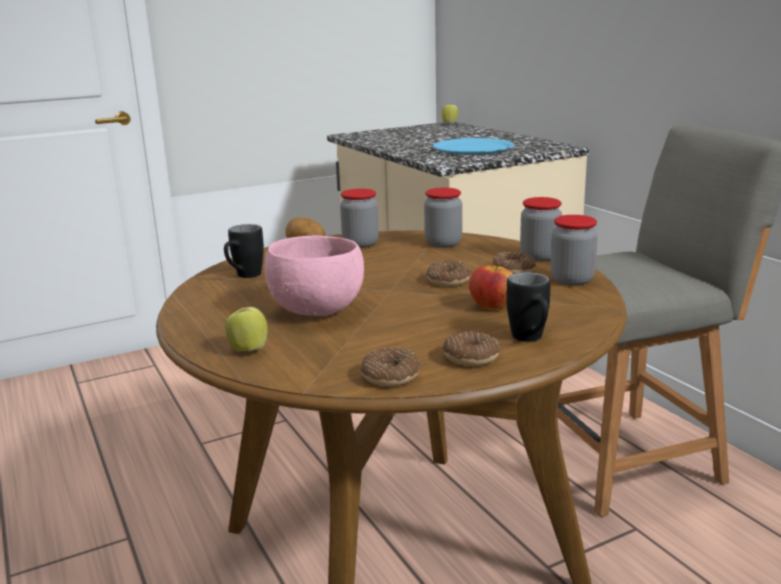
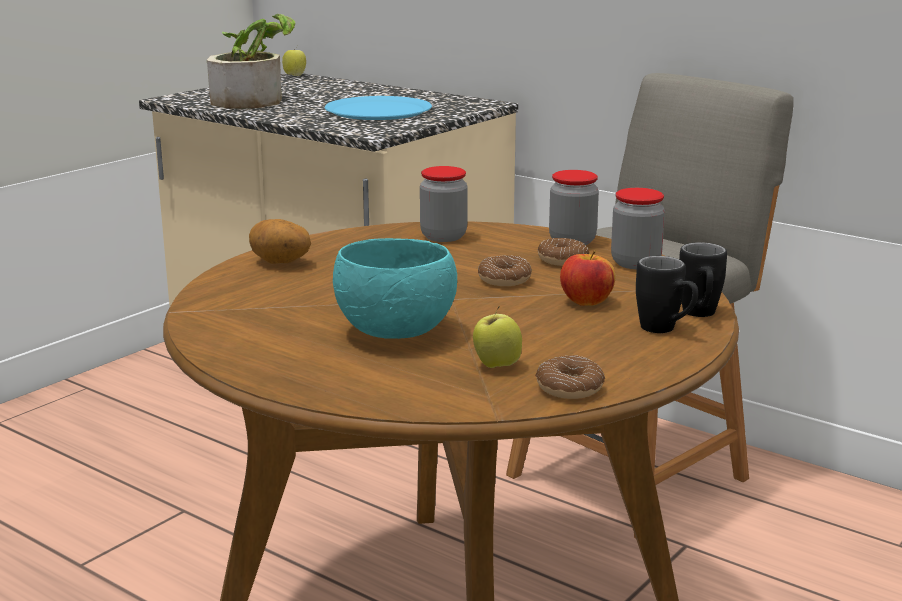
camera: 25 degrees left, 0 degrees up
(244, 276) = (243, 304): black mug -> black mug (700, 315)
(248, 350) = (373, 387): apple -> apple (496, 366)
(318, 311) = (397, 333): pink bowl -> turquoise bowl
(360, 244) = (341, 247): jar -> none
(398, 138) = (254, 100): none -> potted plant
(471, 357) = (628, 357): donut -> none

